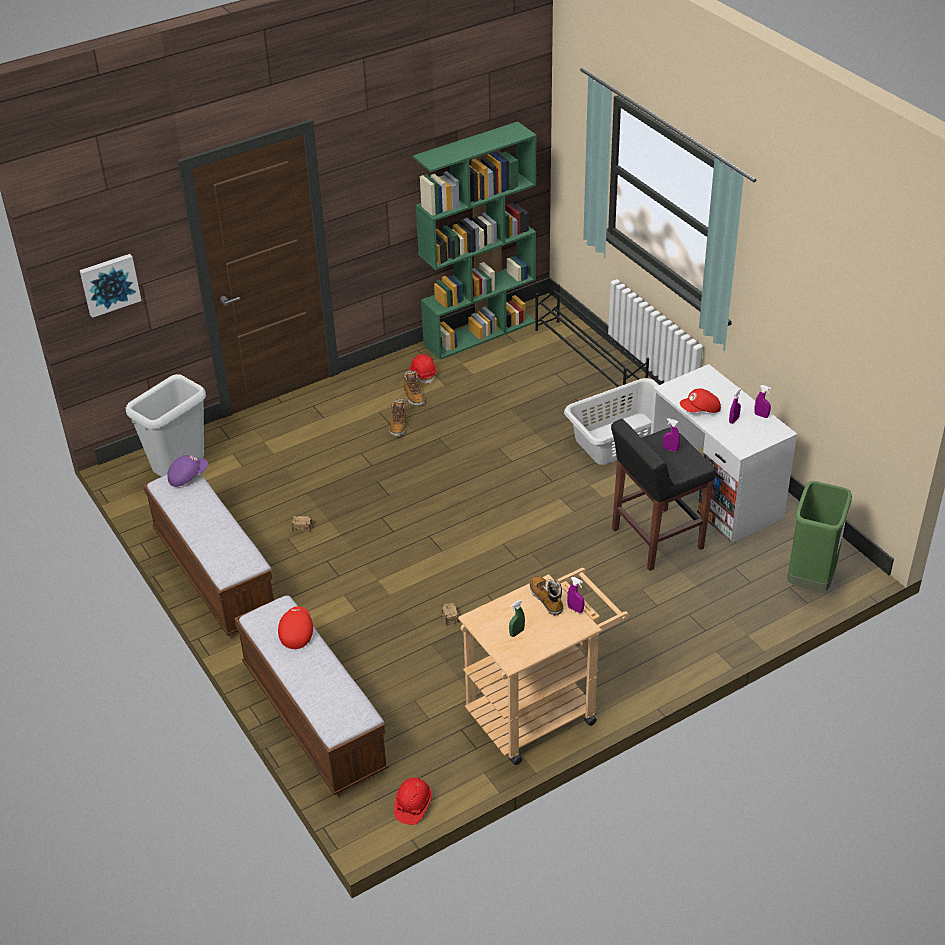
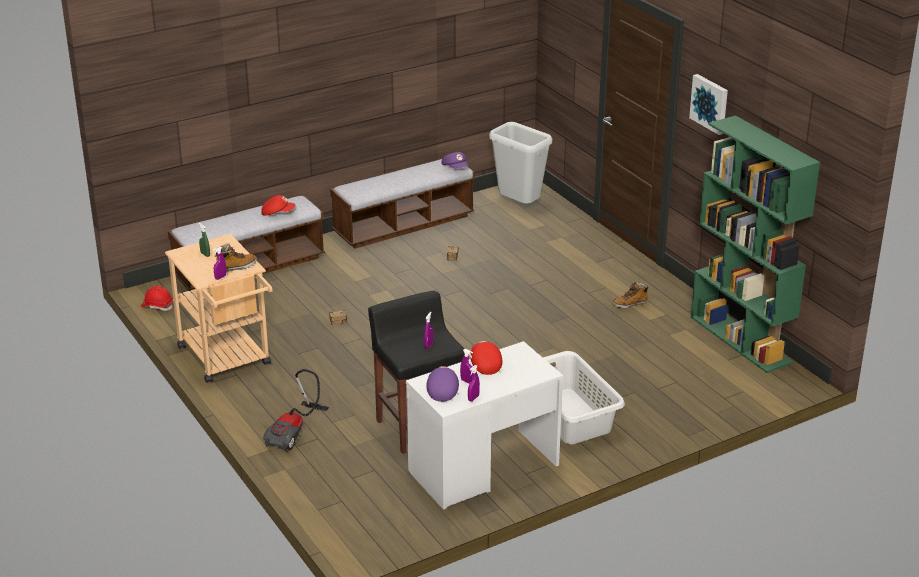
camera: 90 degrees right, 10 degrees down
(109, 284) = (559, 42): picture -> picture (710, 103)
(398, 426) = (585, 297): boot -> none
(423, 374) = (665, 308): red hard hat -> none
(589, 362) = (698, 403): black shoe rack -> none
(681, 633) = (295, 433): none -> vacuum cleaner
(752, 435) = (442, 390): none -> purple cap
(810, 579) = (349, 516): green trash can -> none

